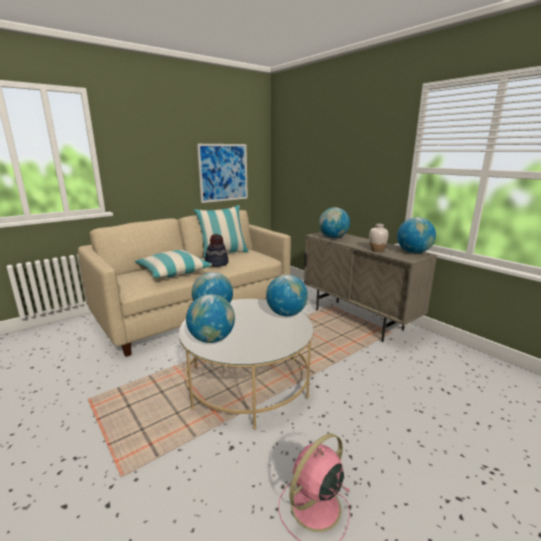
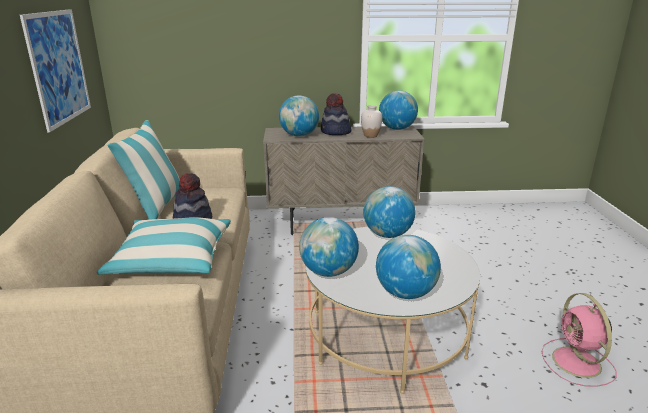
camera: 55 degrees left, 5 degrees up
(361, 242) = (335, 132): none -> hat

